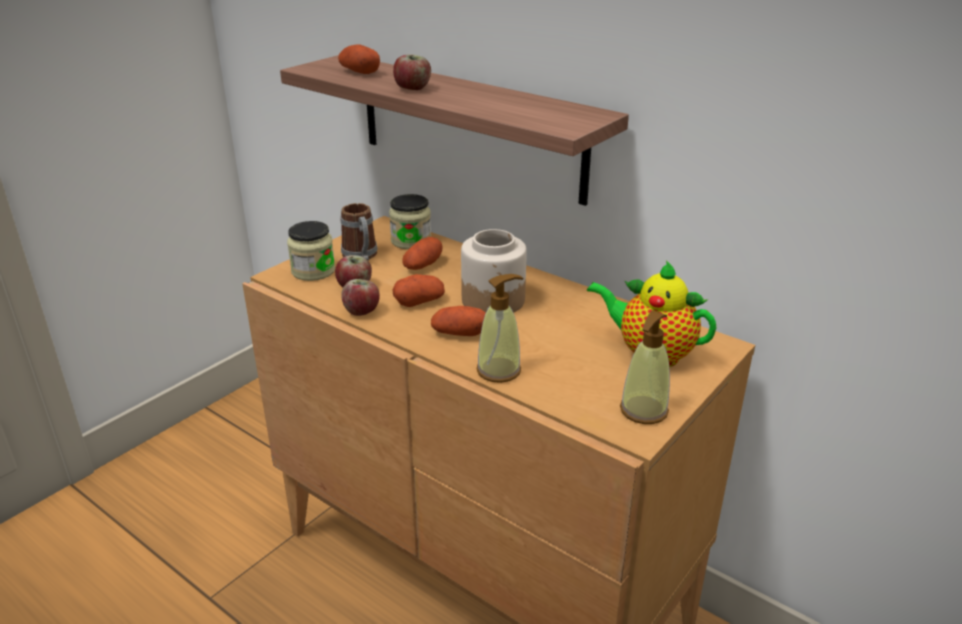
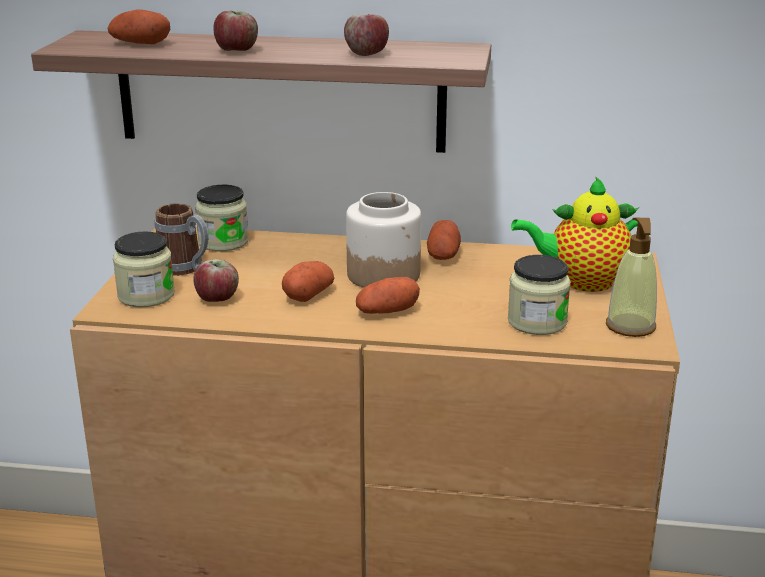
camera: 30 degrees left, 5 degrees down
(362, 311) = (257, 319): apple -> apple (367, 54)
(423, 265) = (268, 261): potato -> potato (443, 255)
(499, 370) = (466, 331): soap dispenser -> none
(566, 380) = (537, 322): none -> jar

